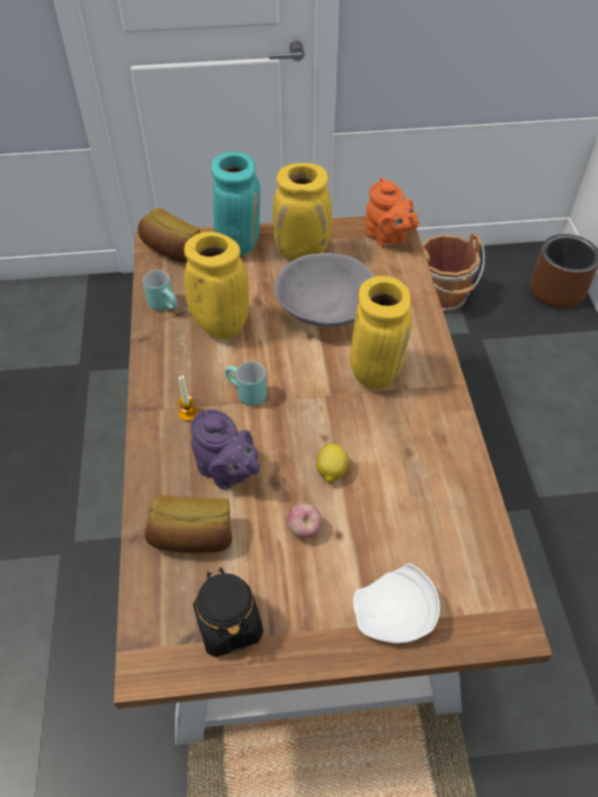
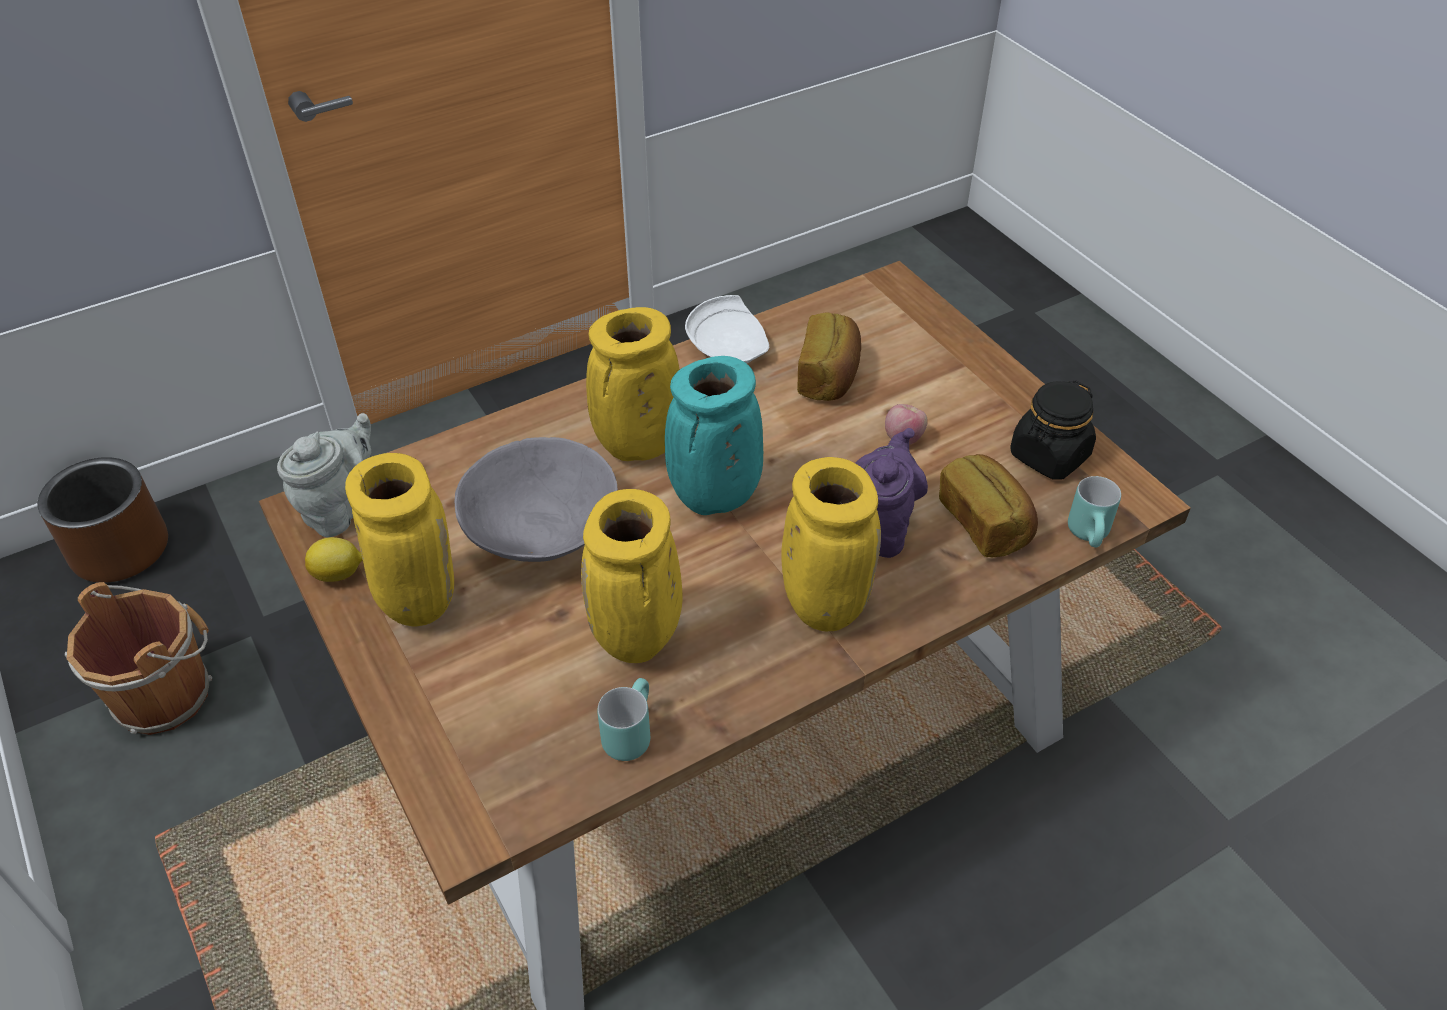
camera: 115 degrees left, 5 degrees down
(171, 250) = (479, 797): bread -> bread (829, 376)
(188, 413) = (821, 604): candle -> yellow vase
(238, 243) = (422, 699): turquoise vase -> turquoise vase (714, 499)
(245, 394) = (752, 557): turquoise mug -> turquoise mug (1091, 536)
(331, 472) = (815, 440): lemon -> lemon (339, 574)
(388, 238) = (341, 508): orange teapot -> grey teapot
(395, 614) = (940, 351): white plate -> white plate (730, 346)

